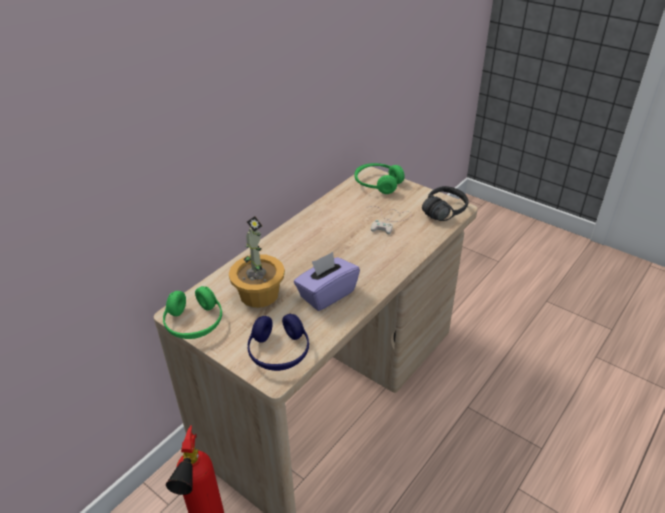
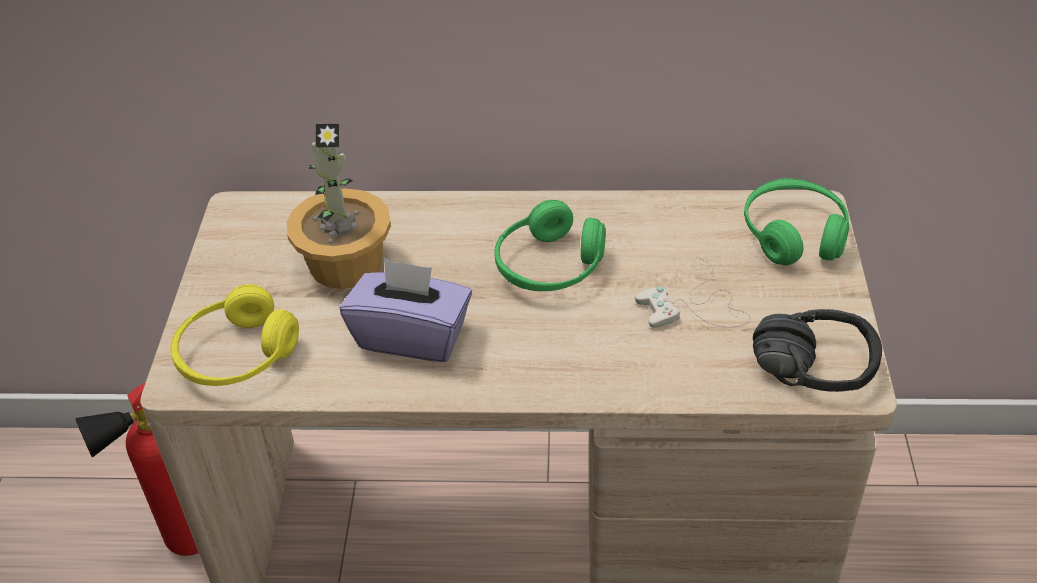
camera: 55 degrees right, 5 degrees up
(194, 323) = (231, 238): green headphones -> green headphones (549, 266)
(279, 352) = (237, 355): blue headphones -> yellow headphones

